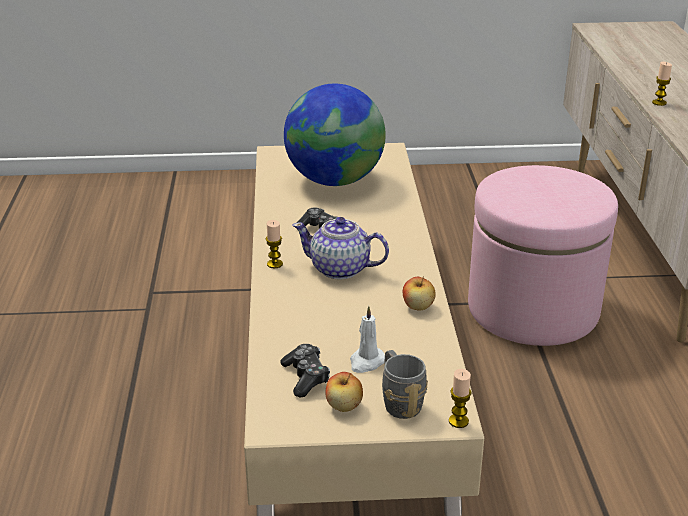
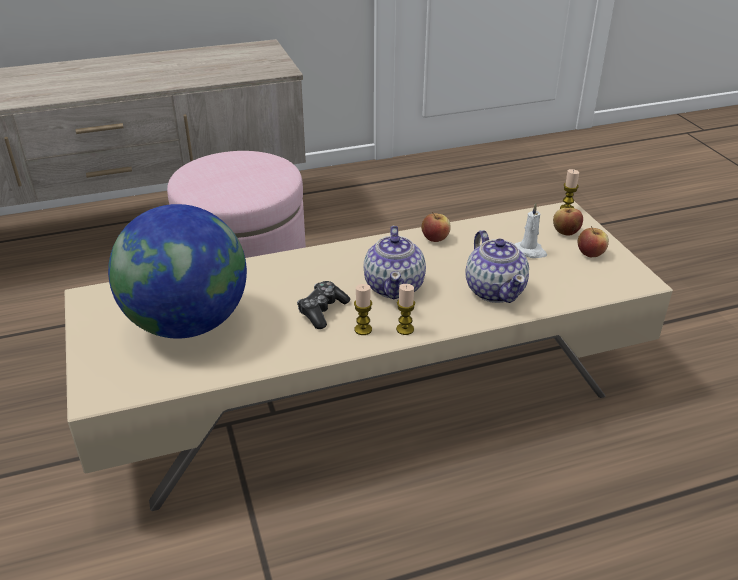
camera: 105 degrees left, 5 degrees up
(306, 321) = (495, 290): none -> teapot
(306, 377) = (571, 276): game controller -> none
(399, 401) = (565, 232): grey mug -> apple
(659, 103) = (135, 86): candle -> candle (363, 329)

